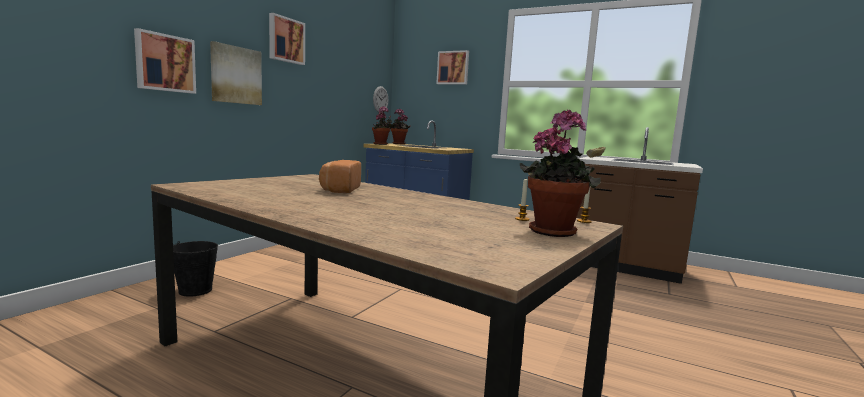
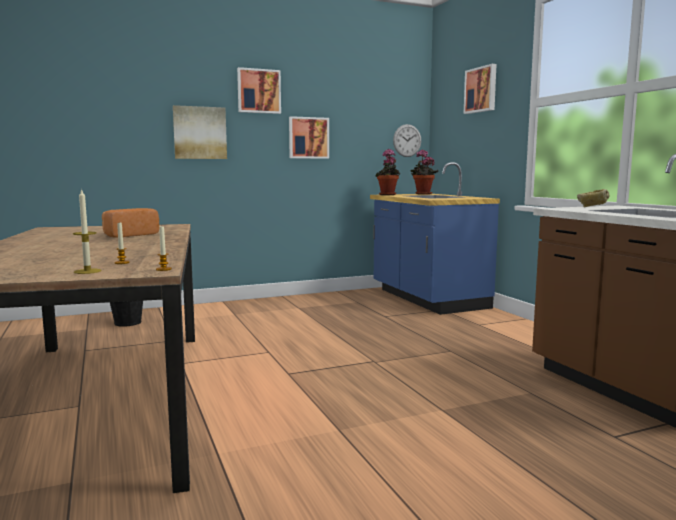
camera: 40 degrees right, 0 degrees up
(165, 63) = (130, 130): picture -> picture (308, 138)
(554, 231) = (87, 271): potted plant -> candle

